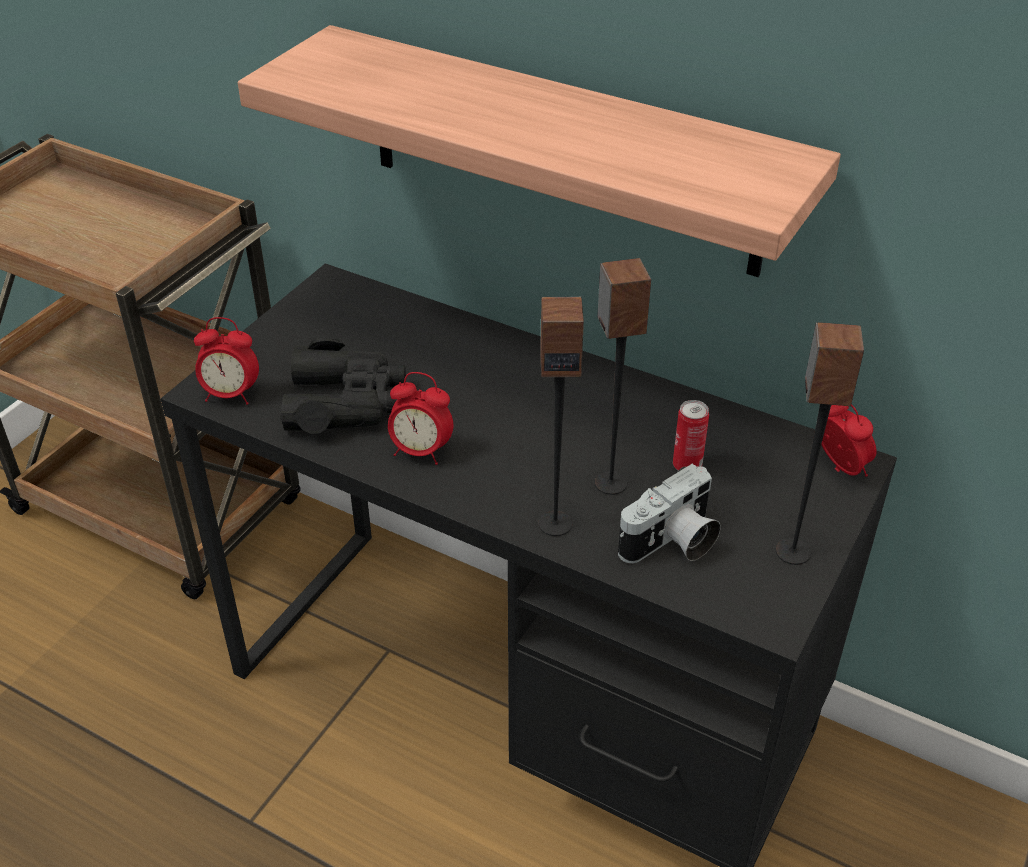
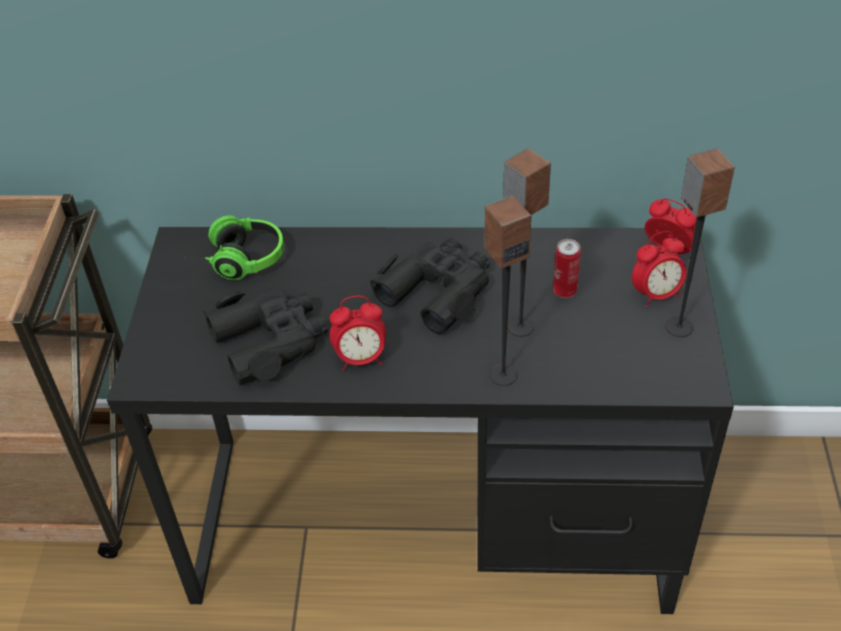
camera: 25 degrees left, 5 degrees up
(231, 395) = (167, 373): alarm clock -> alarm clock (656, 294)
(372, 317) = (236, 260): none -> headphones
(549, 416) = (438, 291): none -> black binoculars
(561, 151) = (381, 73): shelf -> none
(672, 543) = (595, 355): camera -> none

